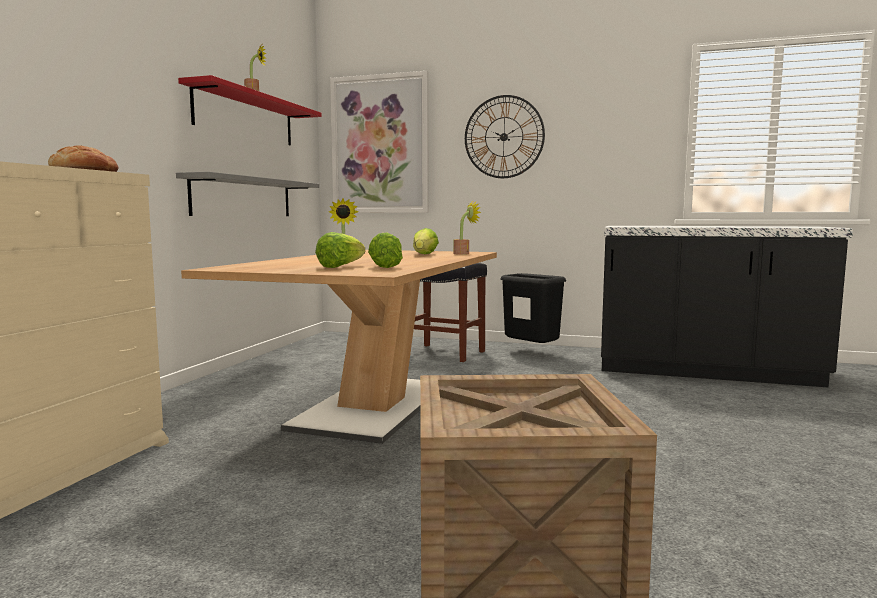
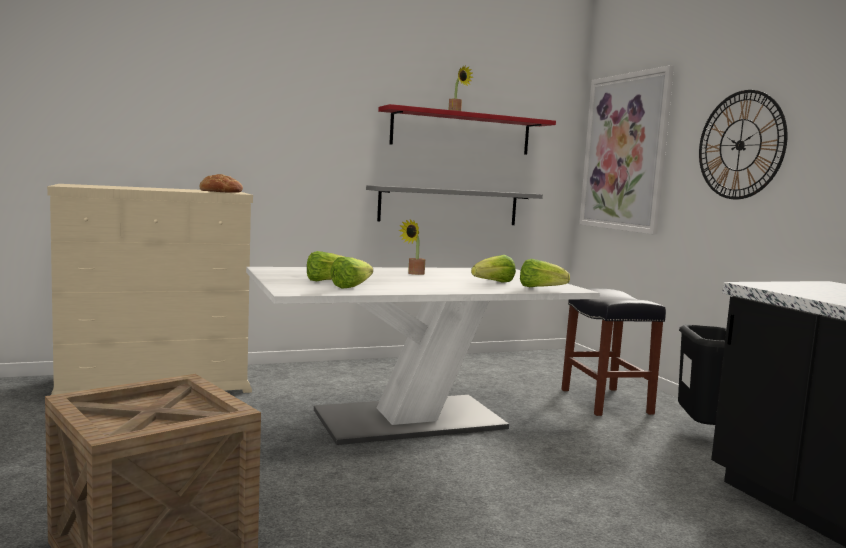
camera: 50 degrees right, 0 degrees up
(373, 406) = (409, 419): brown dining table -> white dining table
(464, 253) = (540, 288): potted plant -> lettuce

